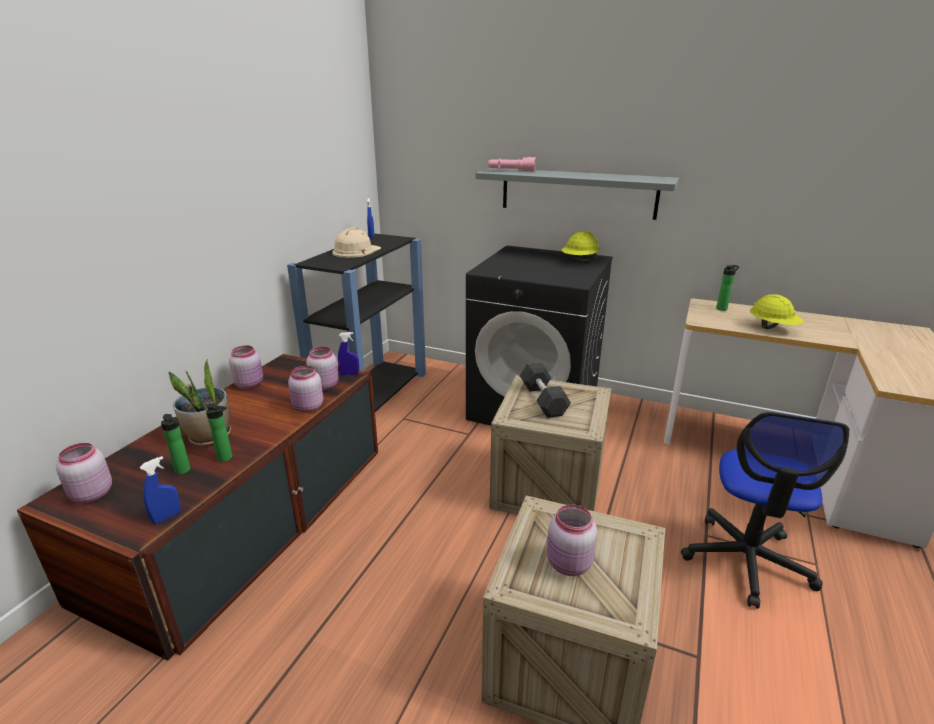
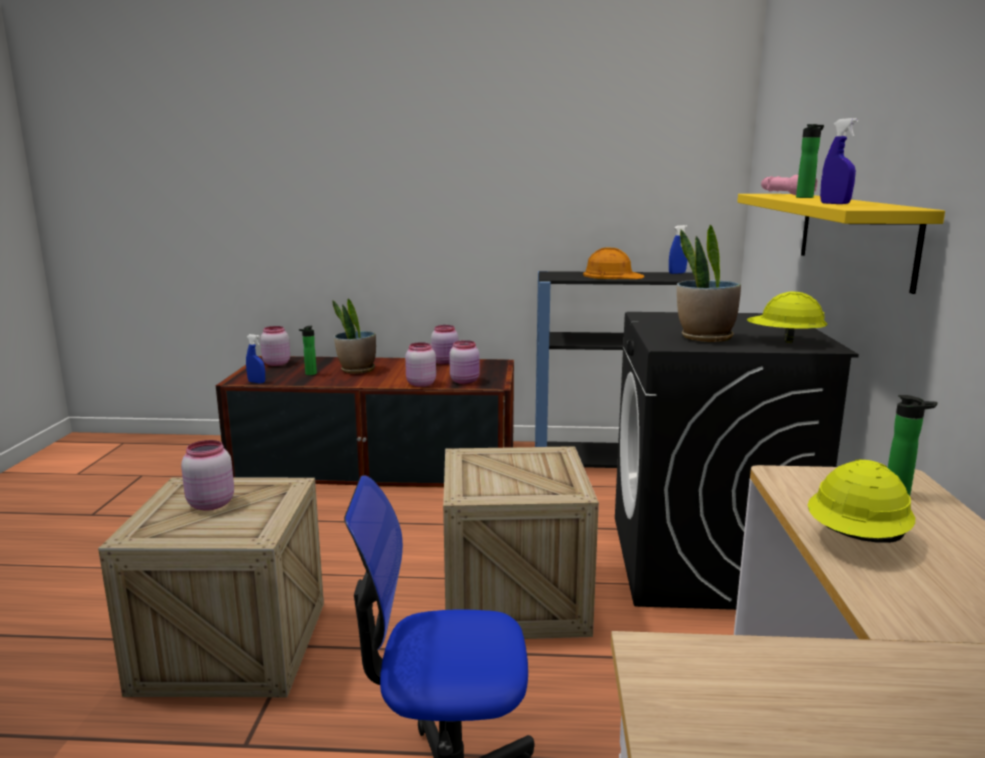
camera: 70 degrees right, 10 degrees down
(227, 458) = (330, 379): bottle -> bottle (805, 197)
(349, 374) = (495, 384): blue spray bottle -> blue spray bottle (834, 203)
(356, 251) = (612, 275): beige hard hat -> orange hard hat
(543, 400) = (520, 466): grey dumbbell -> none
(562, 272) = (704, 338): none -> potted plant
(577, 193) = (853, 236): grey shelf -> yellow shelf

